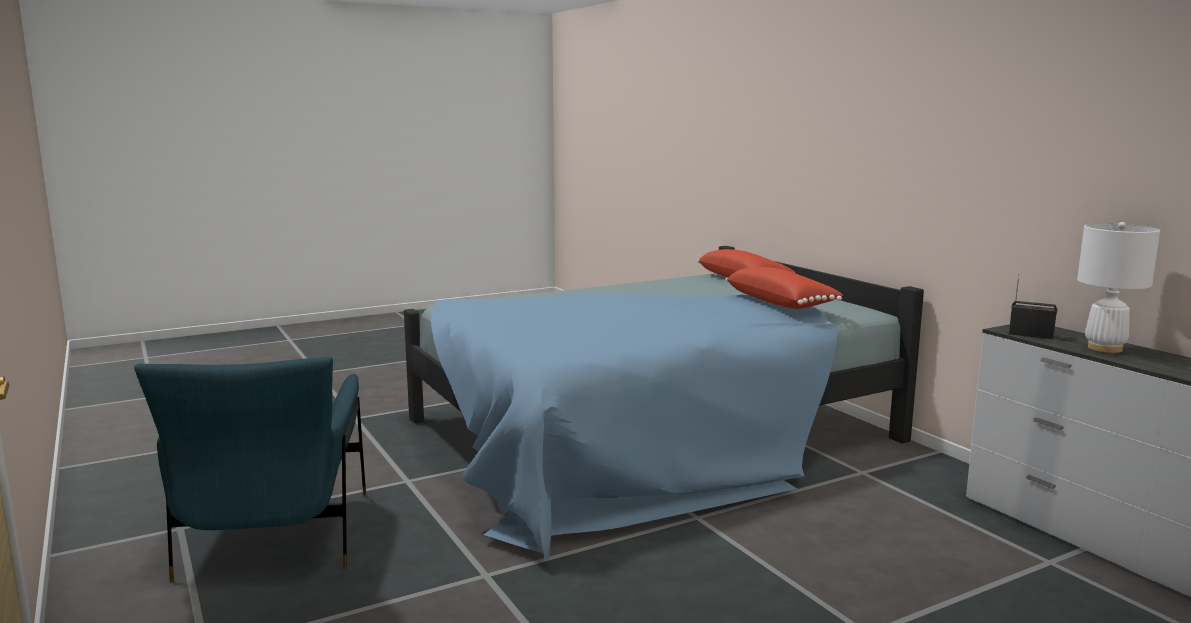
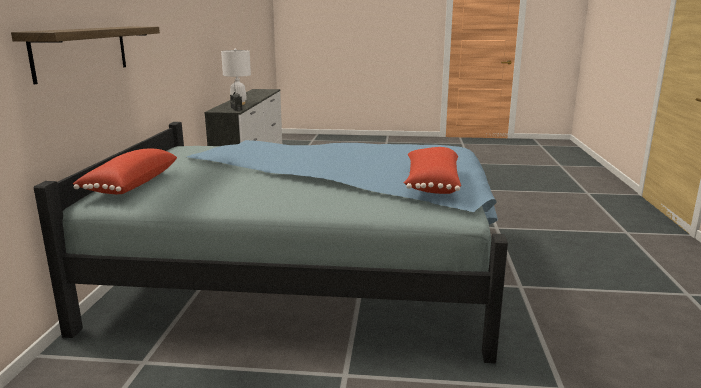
camera: 145 degrees left, 5 degrees up
(275, 537) = (612, 270): blue armchair -> none
(781, 303) = (223, 151): red pillow -> red pillow (431, 184)
(794, 162) = (82, 51): none -> shelf

